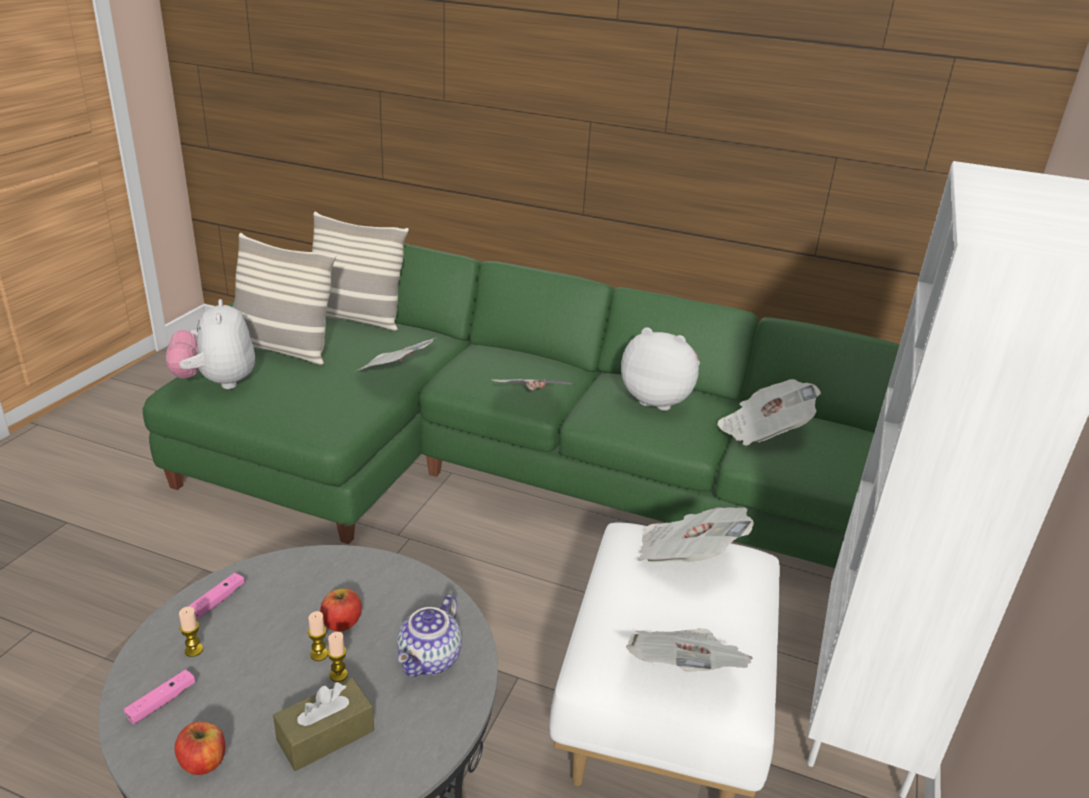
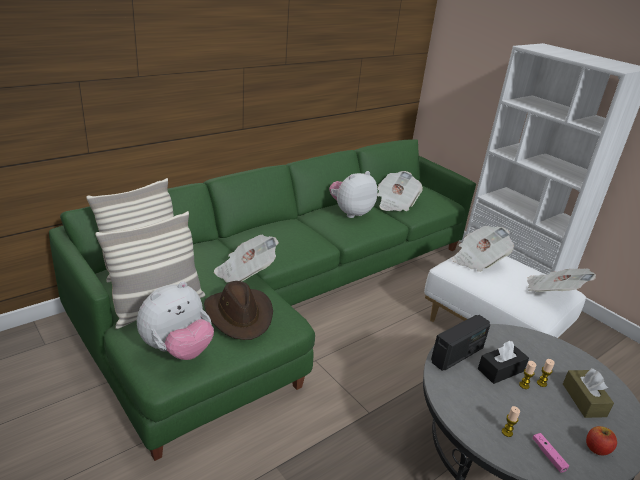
camera: 60 degrees left, 0 degrees up
(217, 382) = (177, 349): plush toy -> plush toy turned 60 degrees counterclockwise
(218, 600) = (464, 411): pink game controller -> none
(306, 395) = (239, 315): none -> brown hat
(341, 623) = (500, 370): apple -> black tissue box
(348, 572) = (457, 355): none -> radio
(430, 660) = (538, 351): teapot -> none
(531, 402) = (320, 244): newspaper -> none

